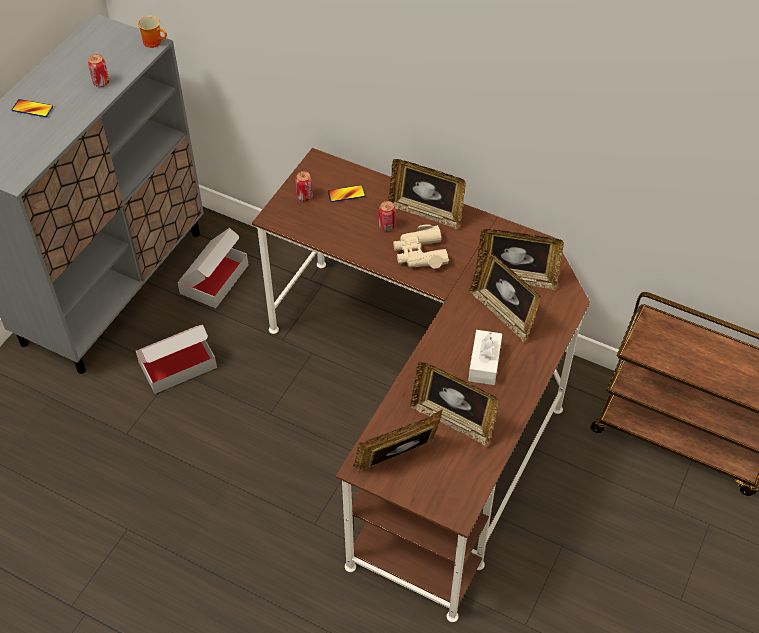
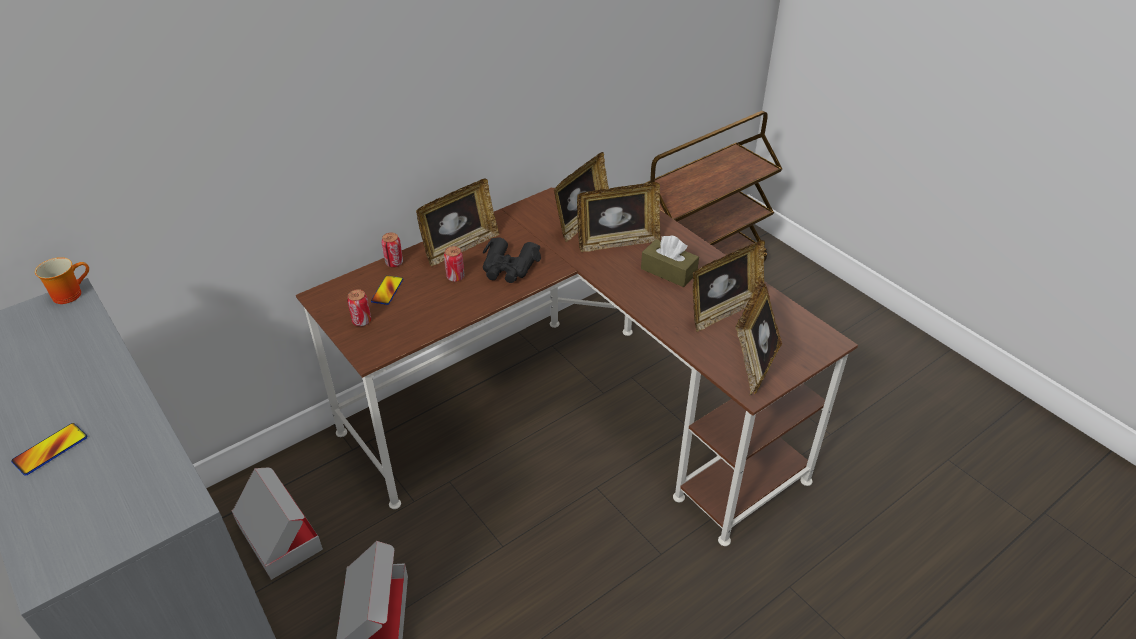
camera: 65 degrees left, 10 degrees down
(101, 82) = (85, 362): can -> can (394, 263)
(420, 254) = (509, 267): beige binoculars -> black binoculars
(484, 363) = (668, 271): white tissue box -> brown tissue box

